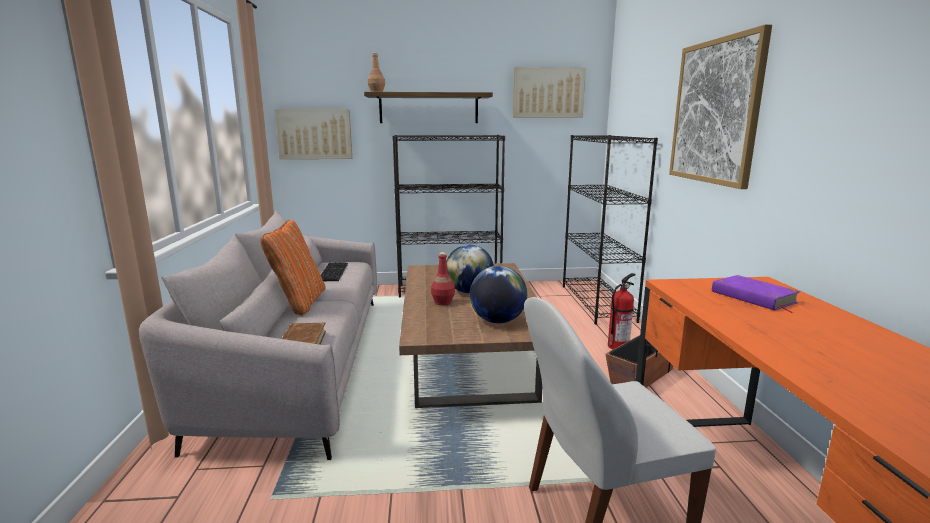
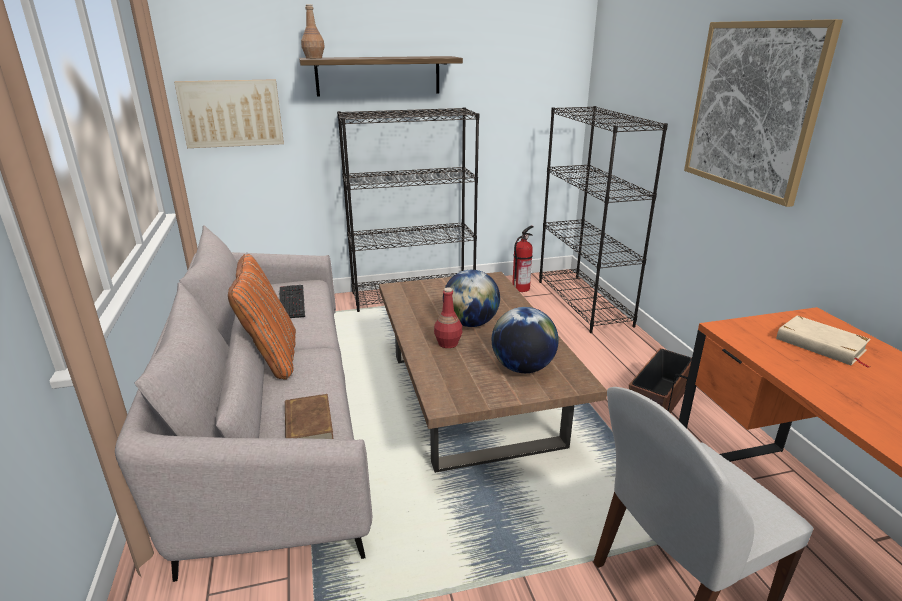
camera: 10 degrees left, 10 degrees up
(548, 93) = (522, 53): picture -> none
(618, 346) = (624, 361): fire extinguisher -> fire extinguisher (521, 288)
(753, 297) = (820, 345): purple book -> beige book

